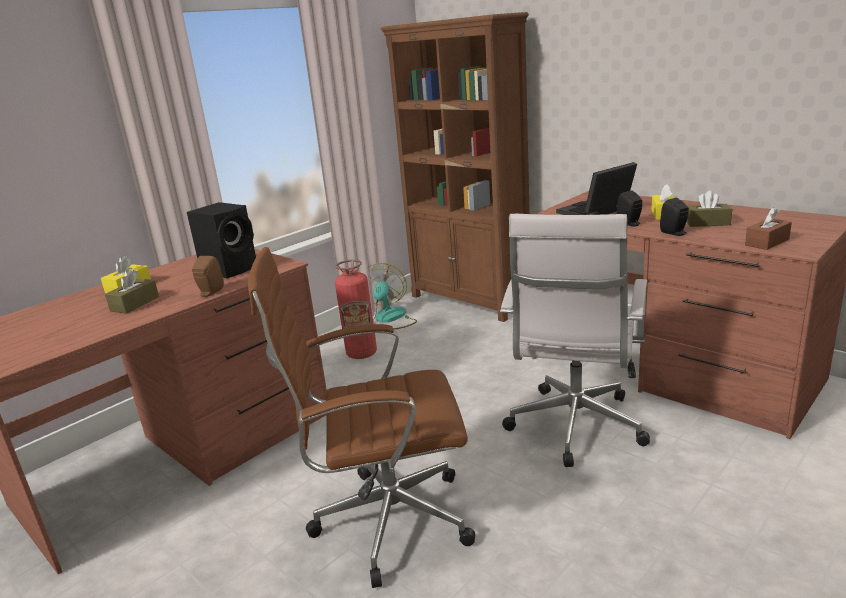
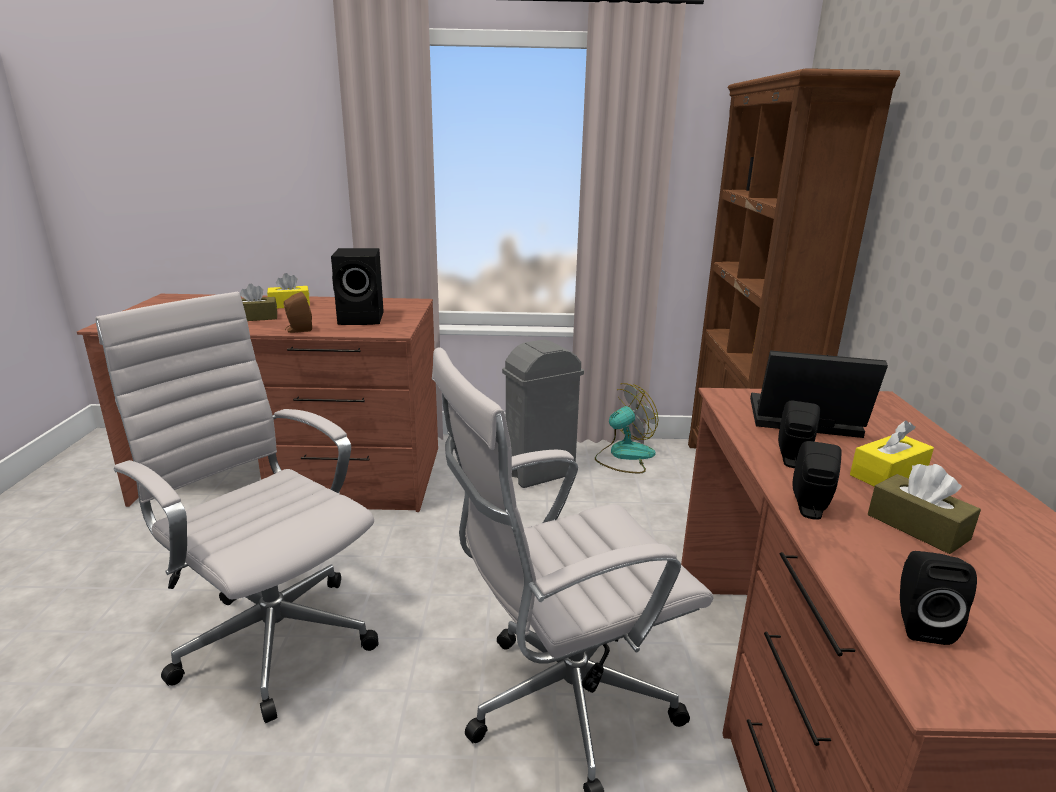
camera: 45 degrees right, 0 degrees up
(361, 353) = (541, 473): fire extinguisher -> grey trash can
(385, 522) = (272, 637): brown office chair -> white office chair
(767, 242) = (919, 624): brown tissue box -> black speaker

